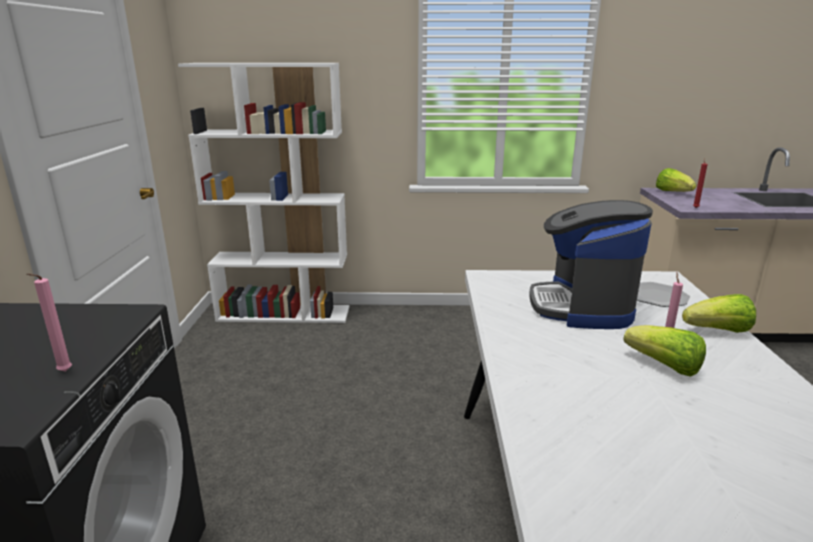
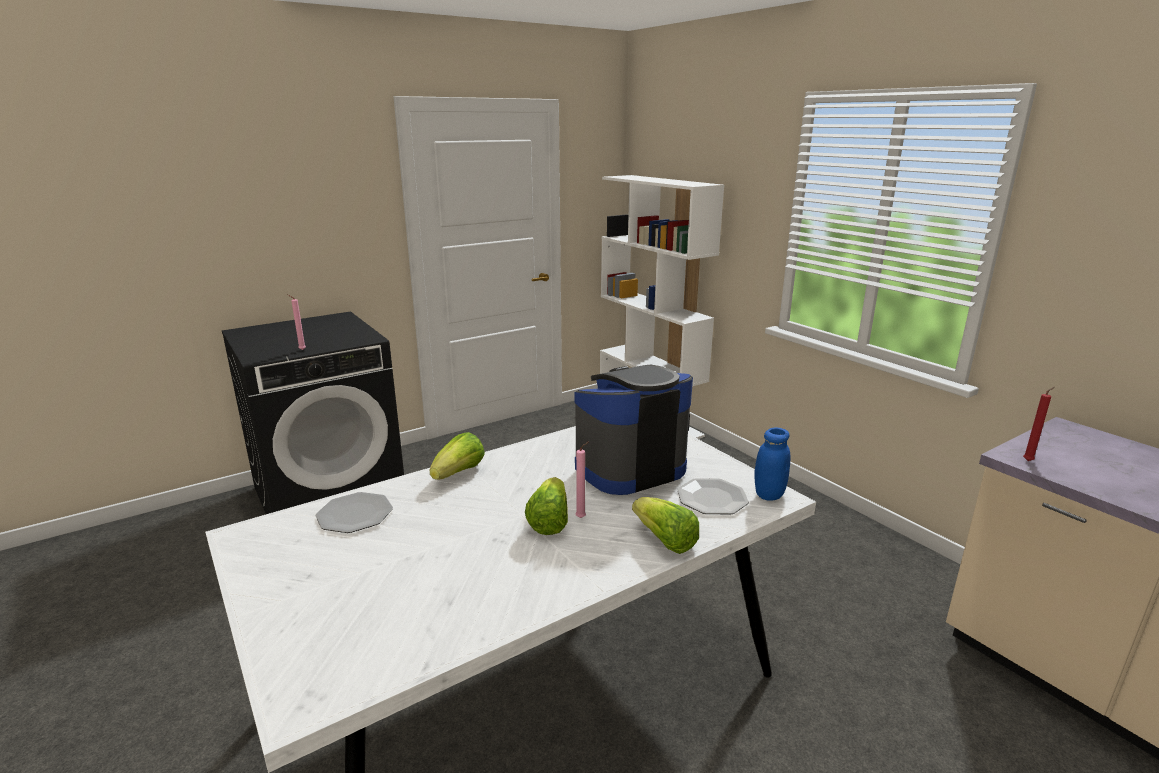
camera: 55 degrees right, 0 degrees up
(586, 482) = (354, 514): none -> plate
(660, 279) = (769, 494): none -> blue jar
(672, 192) = (1083, 438): lettuce -> lettuce (459, 473)

